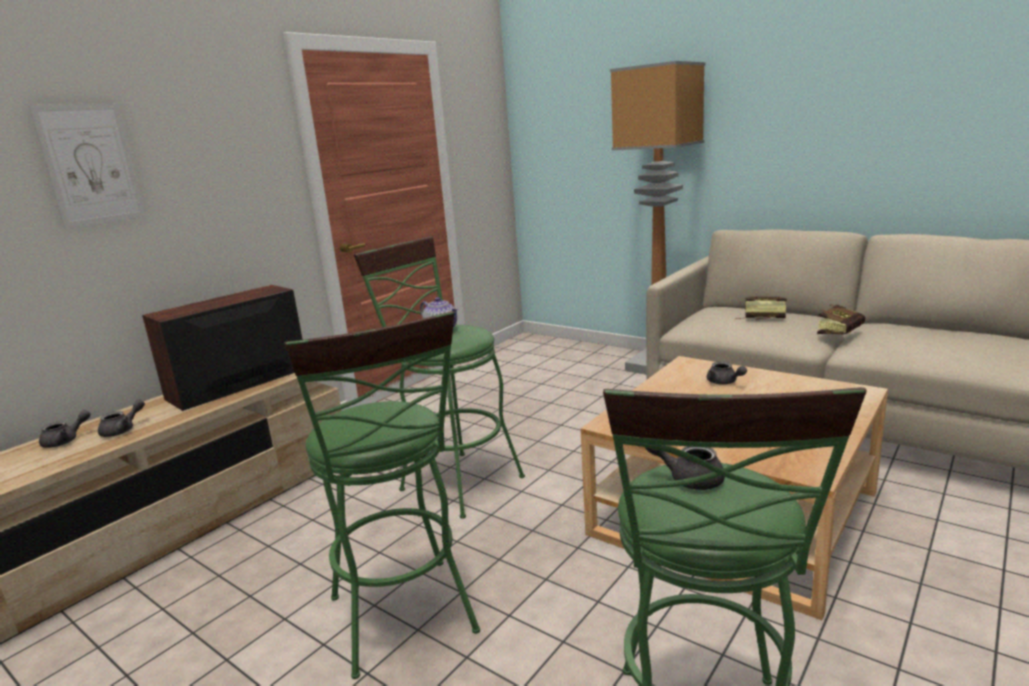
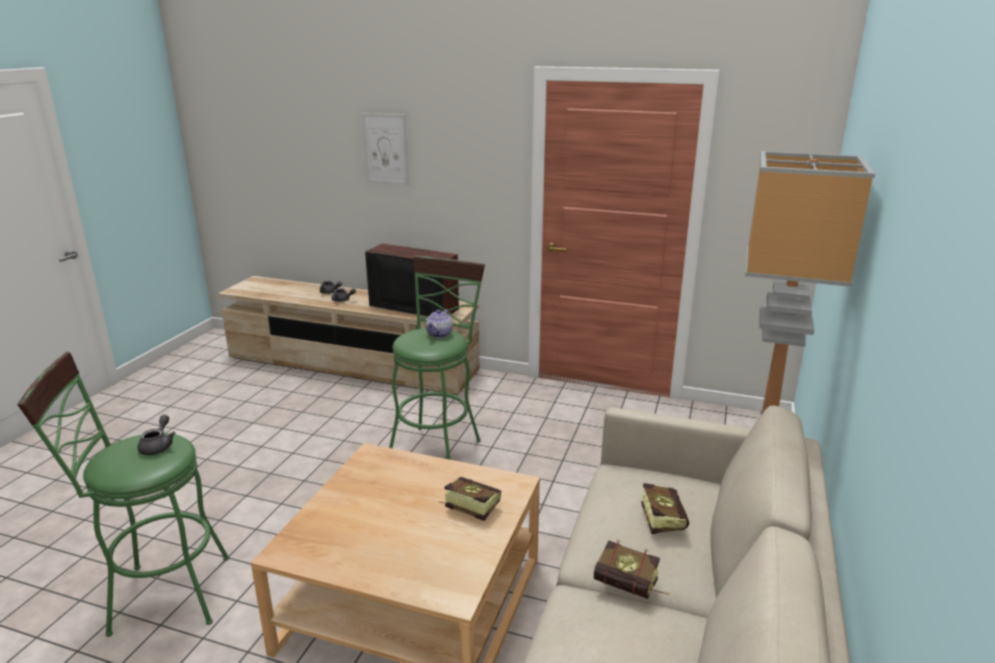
camera: 70 degrees right, 5 degrees up
(406, 623) = (276, 468): green stool -> none
(724, 382) = (467, 507): grey teapot -> book

